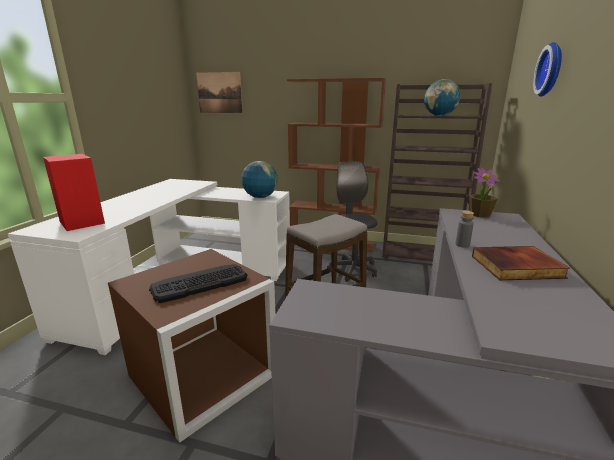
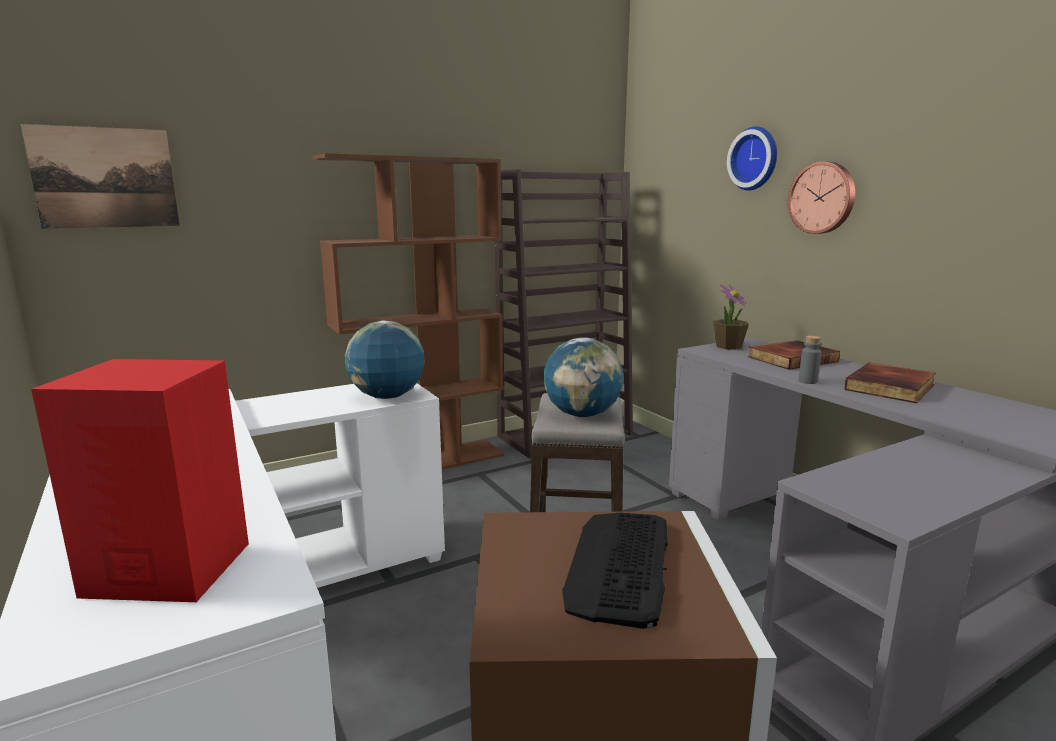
camera: 45 degrees left, 5 degrees down
(353, 270) = (522, 491): grey office chair -> none
(439, 115) = (571, 218): globe -> globe (582, 415)
(501, 231) = (791, 359): none -> book
(572, 103) = (822, 198): none -> wall clock

